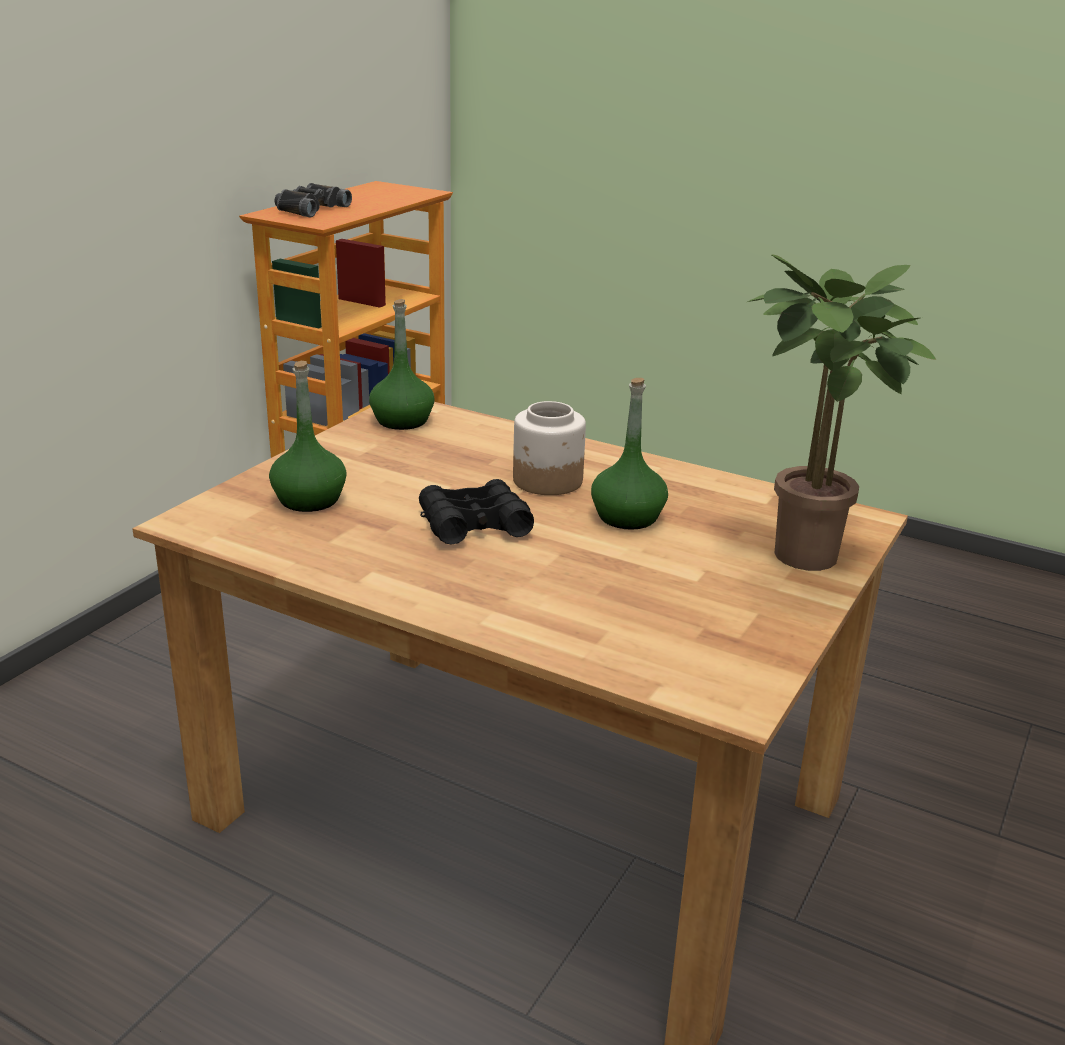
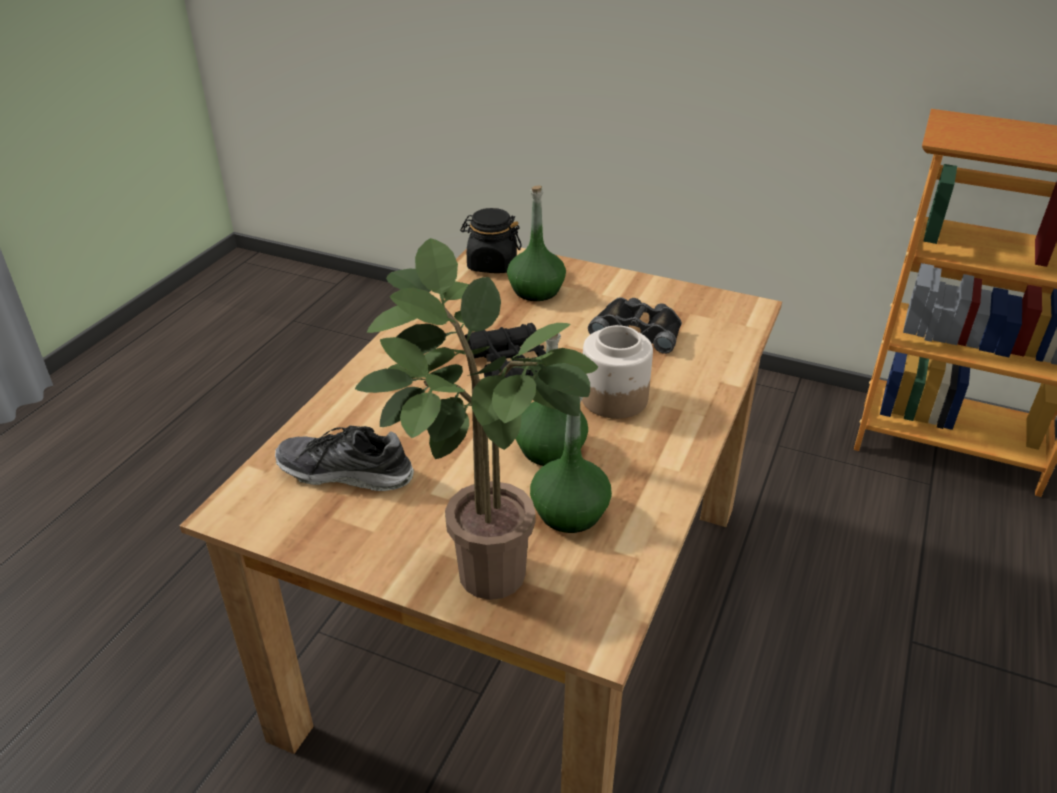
camera: 85 degrees right, 10 degrees up
(221, 522) = (491, 264): none -> black jar
(309, 209) = (997, 129): black binoculars -> black binoculars (638, 330)
(402, 421) = (712, 310): green bottle -> green bottle (569, 512)
(664, 629) = (345, 473): none -> shoe

